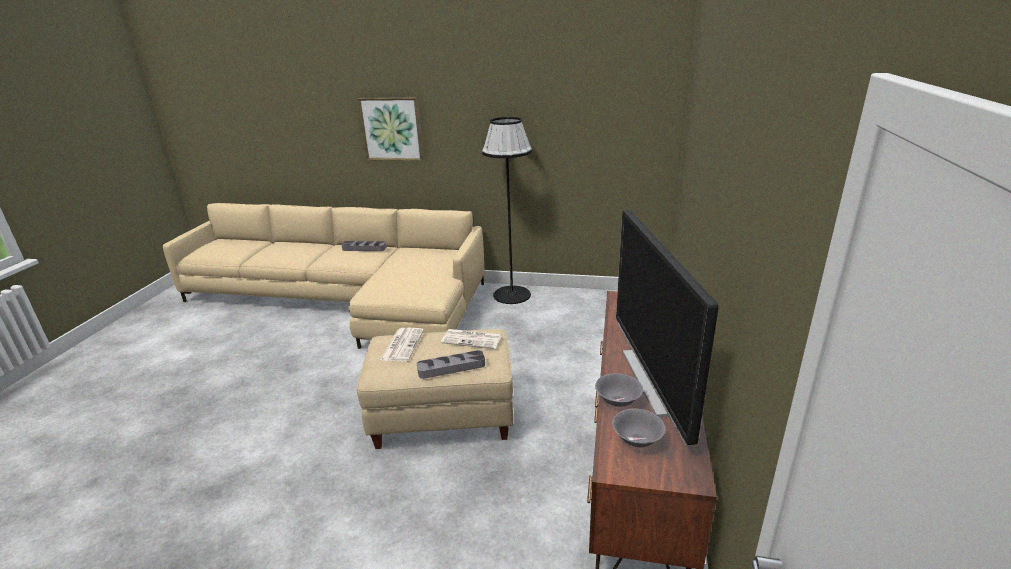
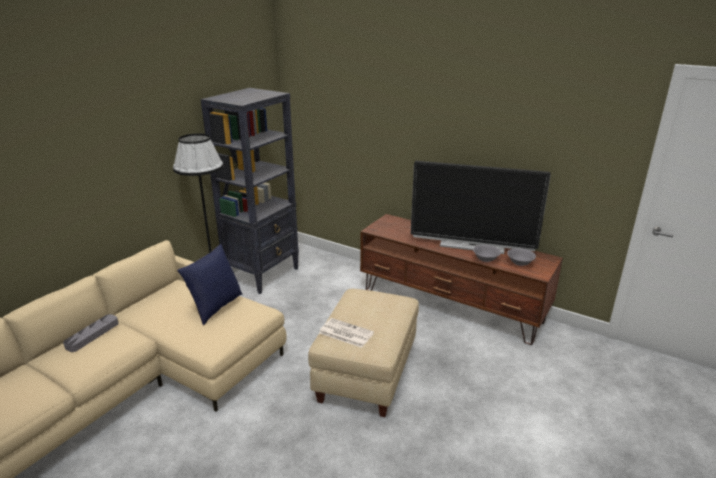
camera: 70 degrees left, 0 degrees up
(392, 129) = (57, 184): picture -> none
(425, 276) = (215, 307): none -> blue pillow
(451, 367) = (395, 316): grey tray -> none
(472, 339) = (362, 300): newspaper -> none
(576, 301) = (263, 274): none -> black bookcase

